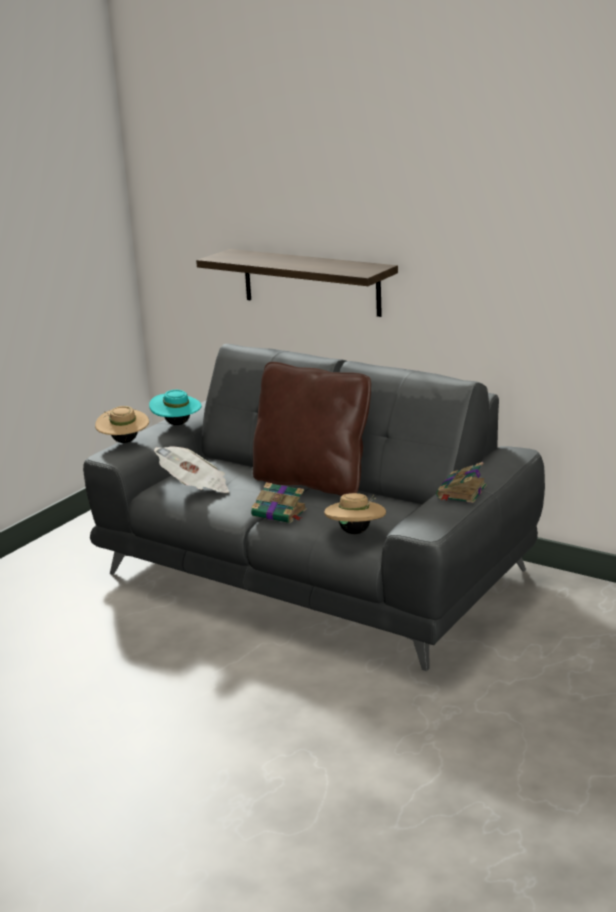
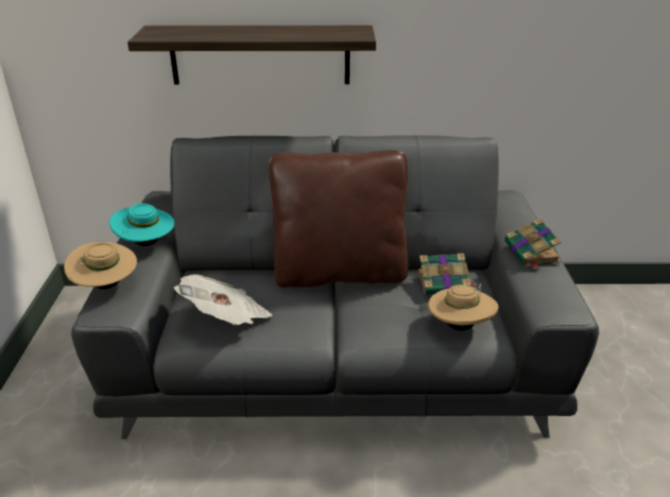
camera: 35 degrees left, 10 degrees up
(280, 513) = (358, 325): book -> book (444, 283)

